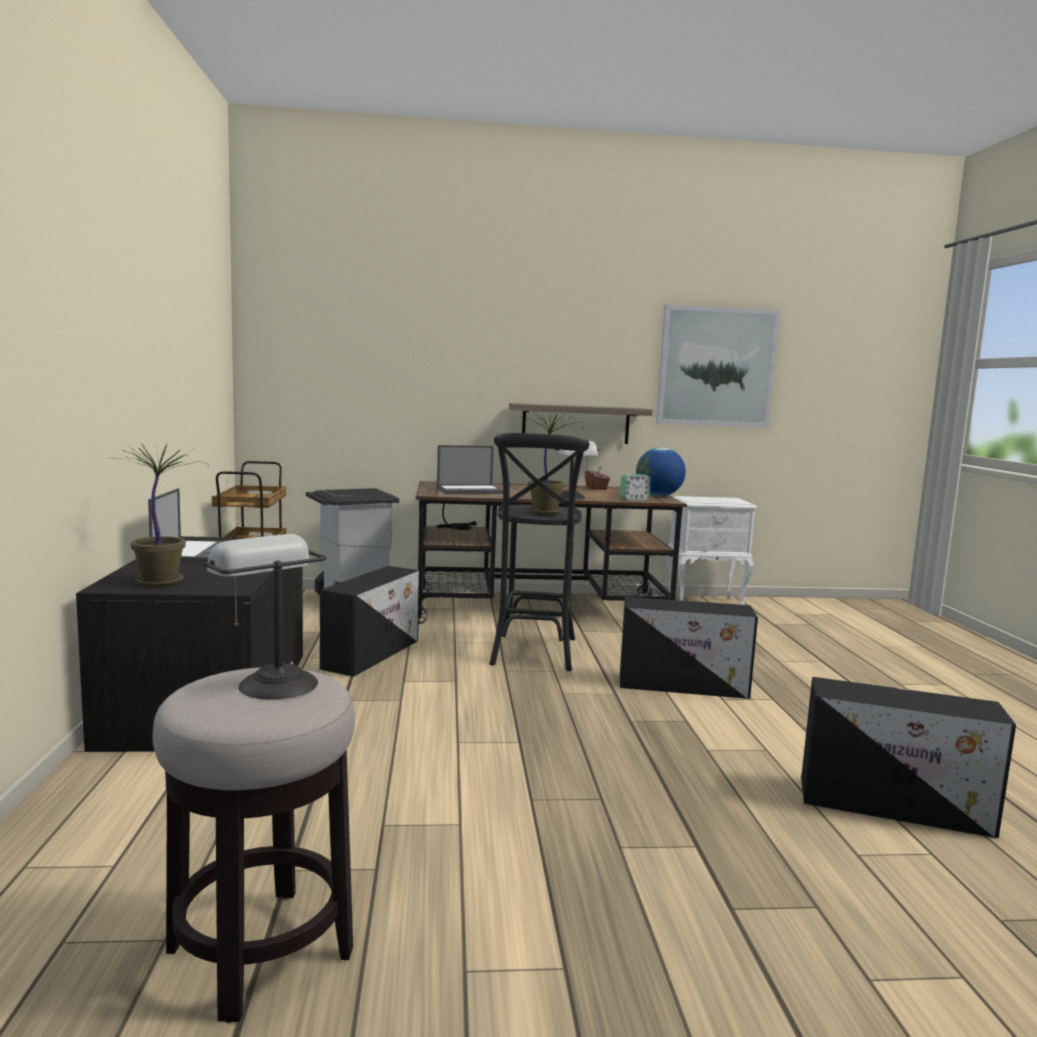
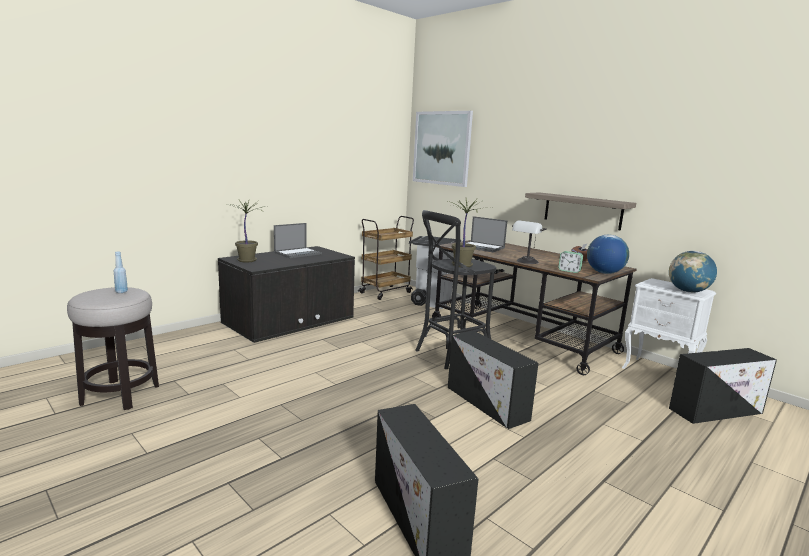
camera: 50 degrees right, 5 degrees up
(268, 680) = (121, 292): table lamp -> blue bottle
(372, 653) = (380, 326): black storage box -> black storage box (716, 410)
(716, 367) = (709, 170): picture -> picture (442, 148)
(733, 501) = (688, 291): none -> globe

